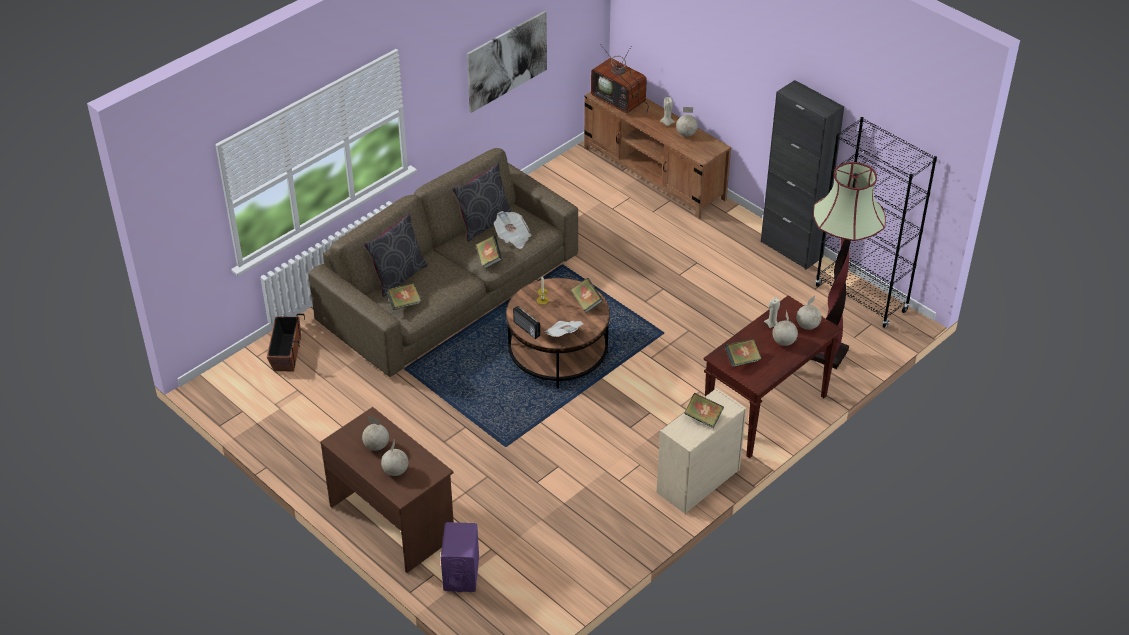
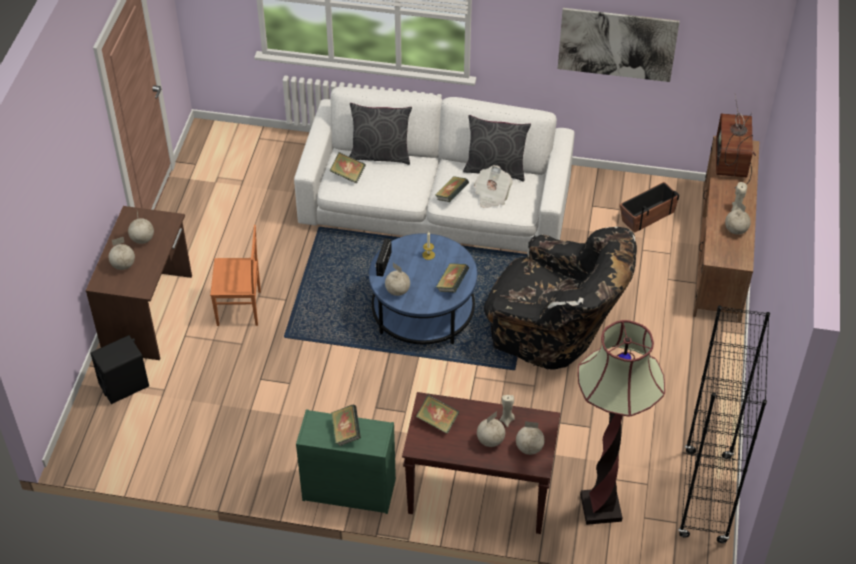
camera: 55 degrees right, 5 degrees up
(286, 352) = (277, 151): planter -> planter (647, 216)
(447, 460) = (240, 309): none -> orange chair
(450, 289) = (435, 203): brown sofa -> white sofa
(461, 574) = (124, 385): purple speaker -> black speaker
(558, 353) = (423, 311): brown coffee table -> blue coffee table
(563, 335) = (397, 291): newspaper -> globe
(647, 293) = (554, 332): none -> black armchair
(697, 482) = (348, 490): beige dresser -> green dresser
(791, 249) = (721, 406): black cabinet -> none

